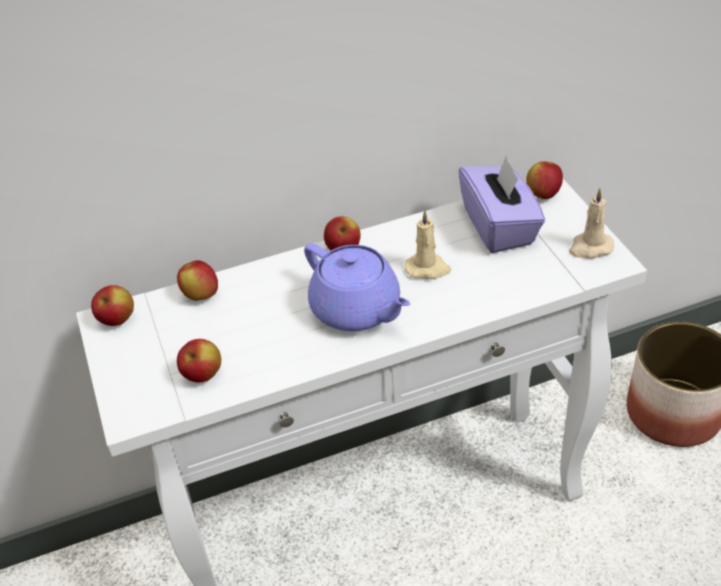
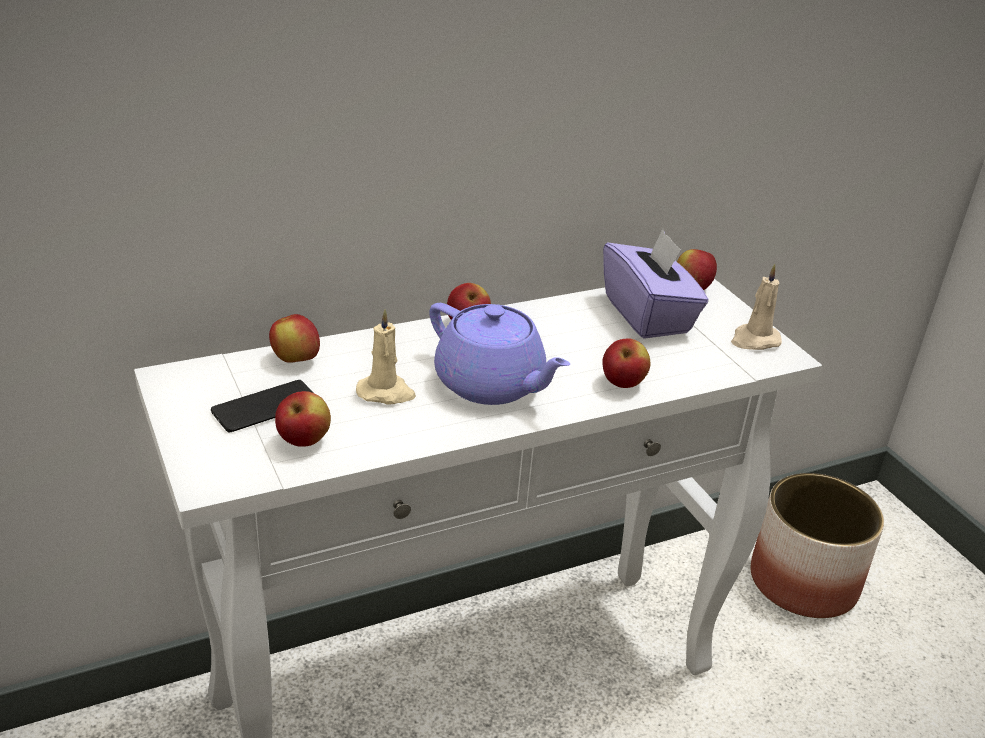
camera: 10 degrees left, 10 degrees down
(117, 320) = (189, 379): apple -> apple (622, 384)
(175, 344) = (265, 407): none -> phone
(428, 268) = (571, 349): beige candle -> beige candle (386, 393)

